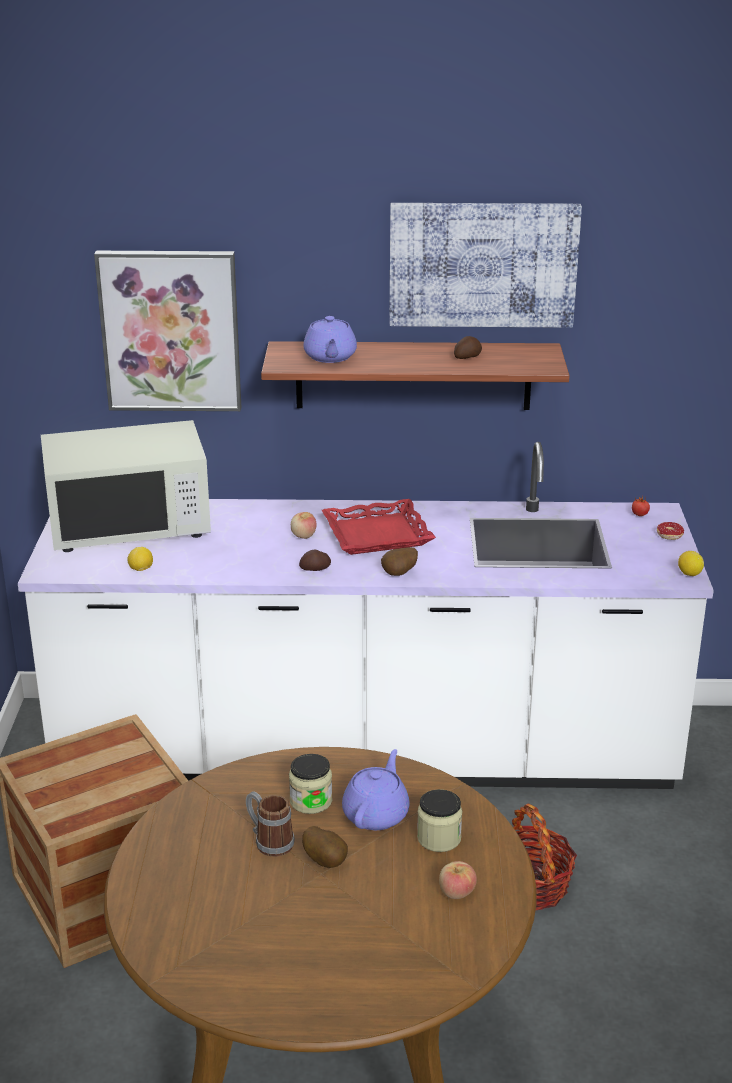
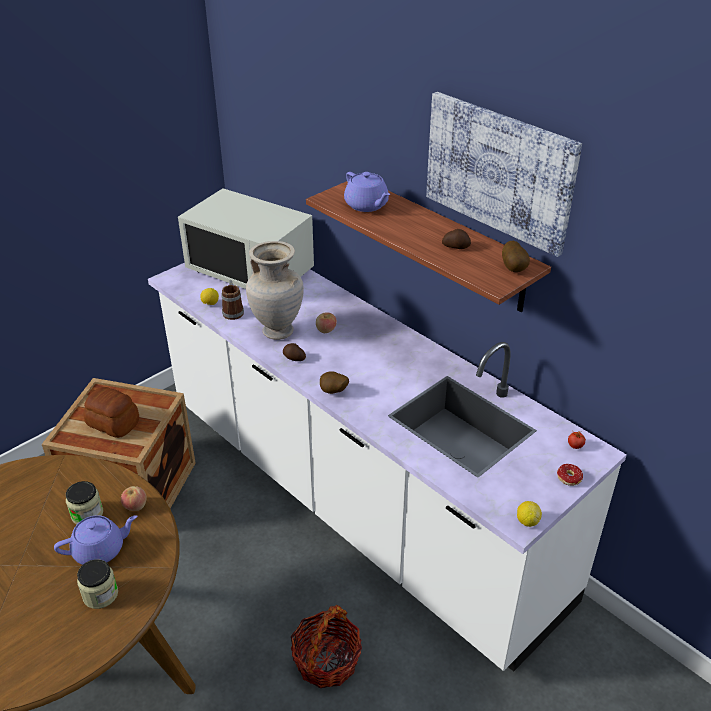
camera: 45 degrees right, 10 degrees up
(98, 782) = (113, 423): none -> bread
(170, 330) = (305, 144): picture -> none
(258, 557) = (278, 331): none -> beige vase
(269, 841) = (32, 523): mug -> mug (233, 311)
(326, 861) = (33, 559): potato -> potato (514, 268)
(330, 357) = (367, 205): purple teapot -> purple teapot turned 75 degrees counterclockwise
(377, 534) = (369, 354): red tray -> none
(456, 893) = (49, 640): apple -> apple (135, 506)

